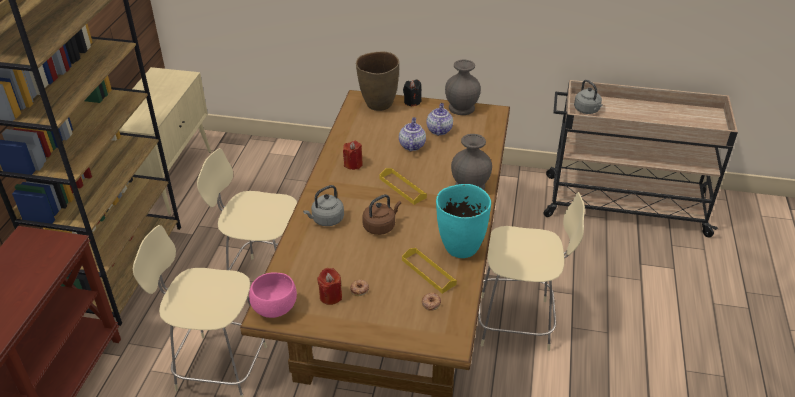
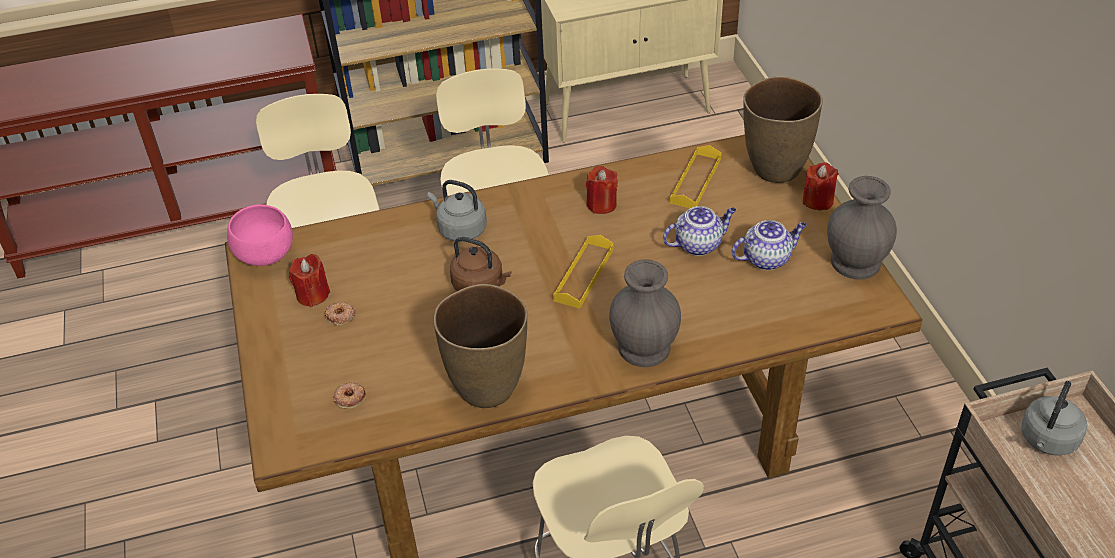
camera: 65 degrees right, 5 degrees up
(412, 102) = (817, 201): black candle -> red candle
(428, 272) = (412, 372): yellow tray -> yellow tray (695, 181)
(460, 247) = (487, 387): turquoise vase -> brown vase

